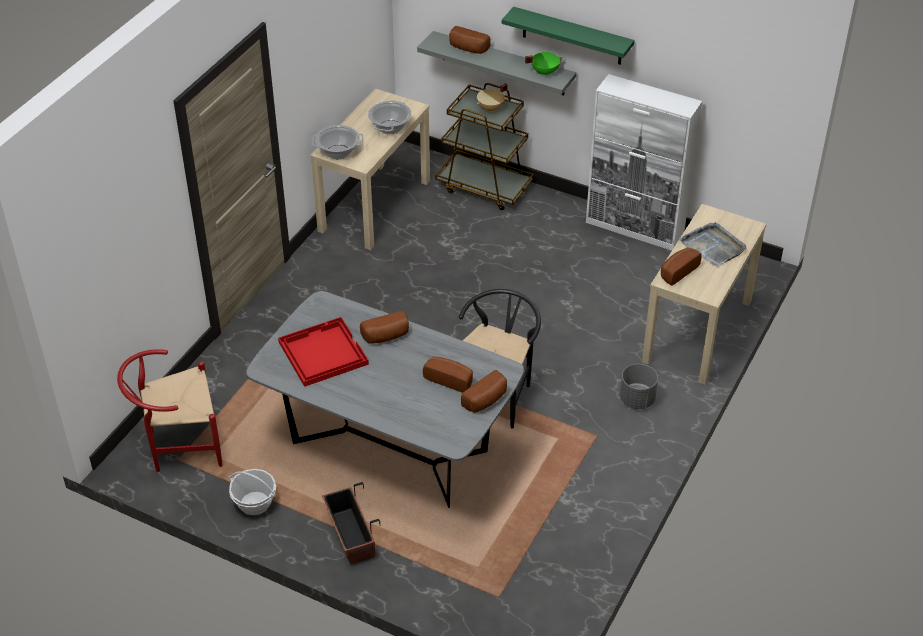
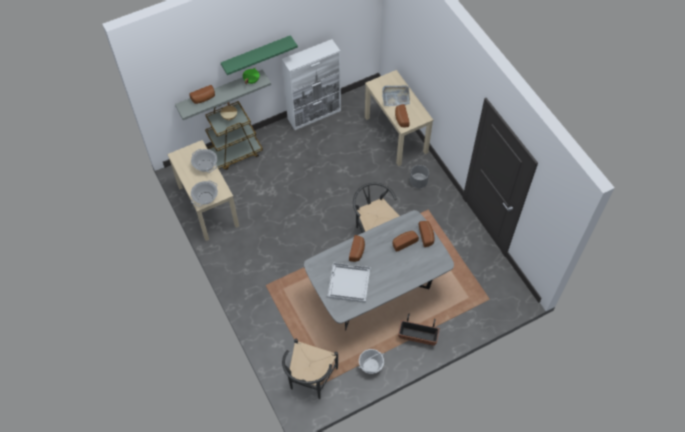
camera: 55 degrees left, 15 degrees up
(178, 446) = (310, 381): red chair -> black chair
(322, 353) = (348, 283): red tray -> white tray

